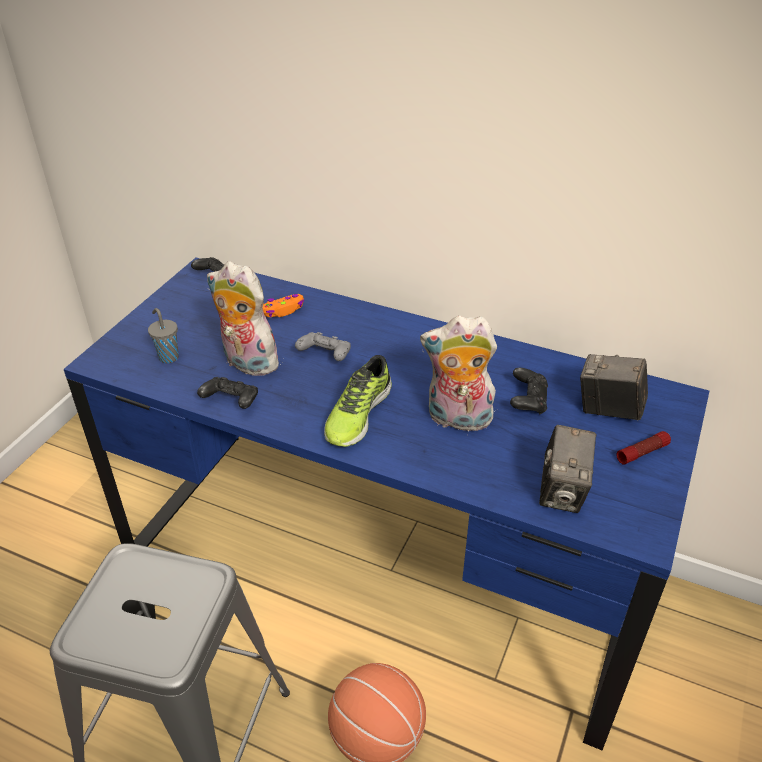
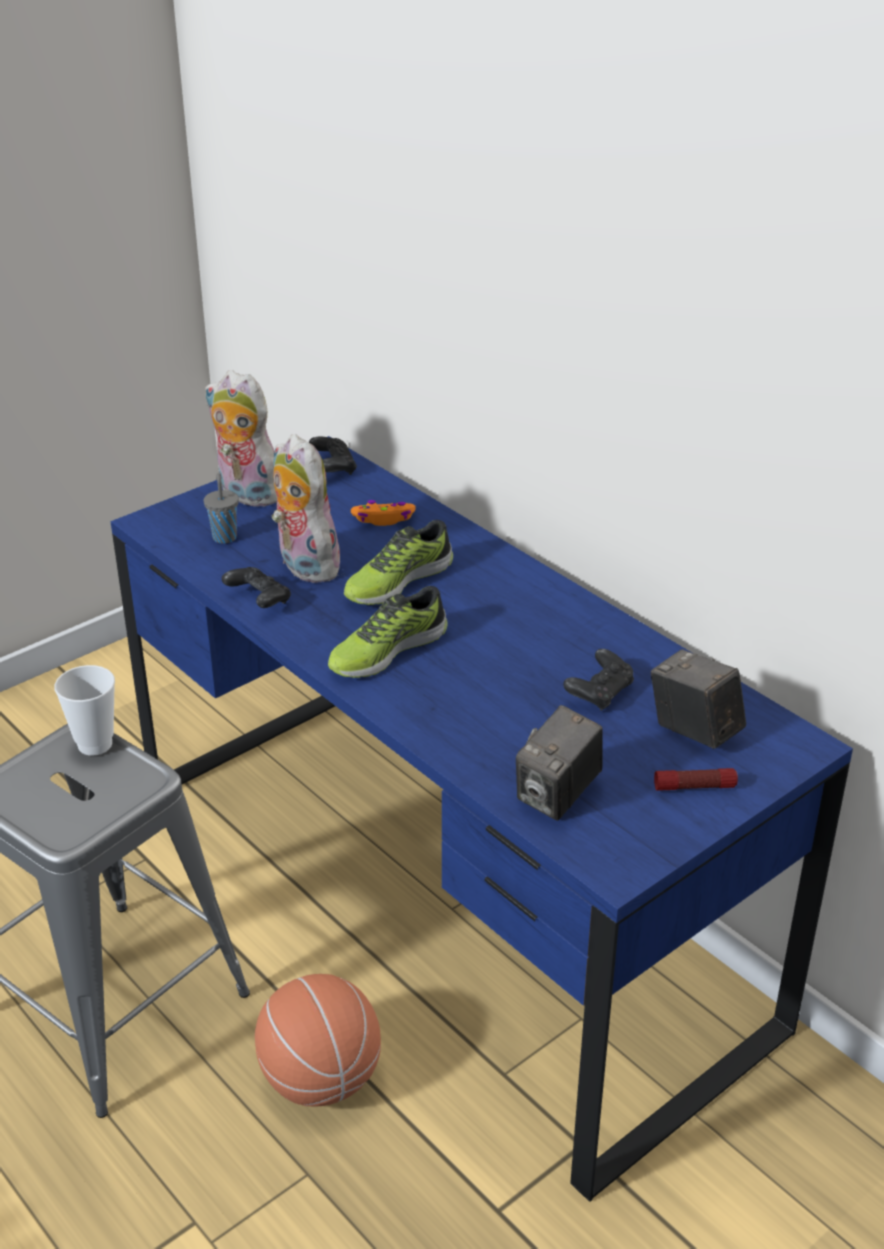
camera: 25 degrees right, 5 degrees down
(144, 564) = (95, 744): none -> cup
(325, 356) = (397, 581): grey game controller -> shoe
(457, 420) = (497, 688): plush toy -> plush toy (245, 494)

